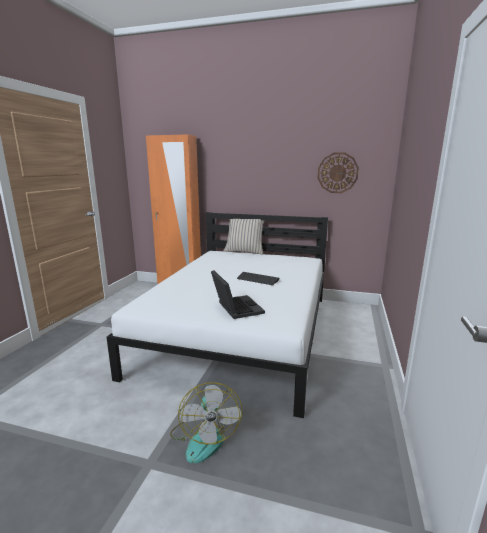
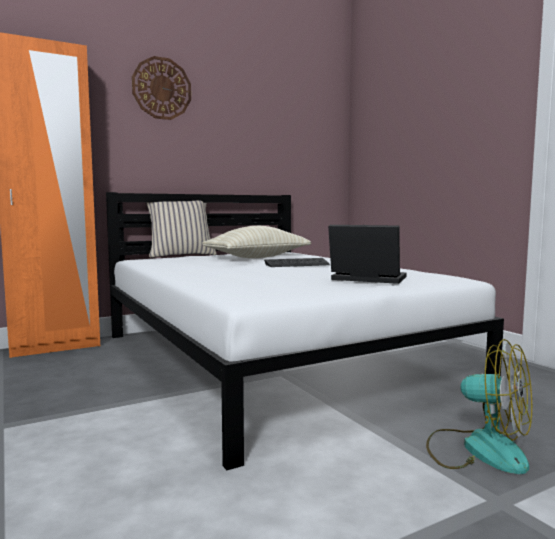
camera: 45 degrees left, 10 degrees down
(270, 264) = (257, 257): none -> beige pillow
(337, 173) = (293, 137): wall clock -> wall clock (162, 88)

